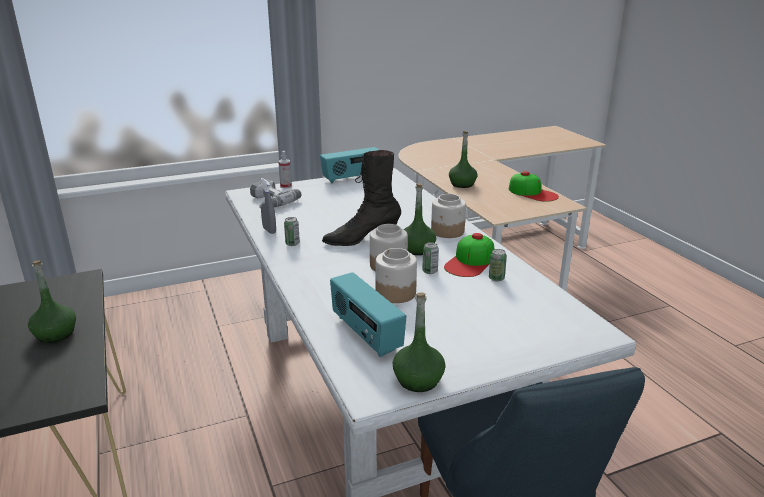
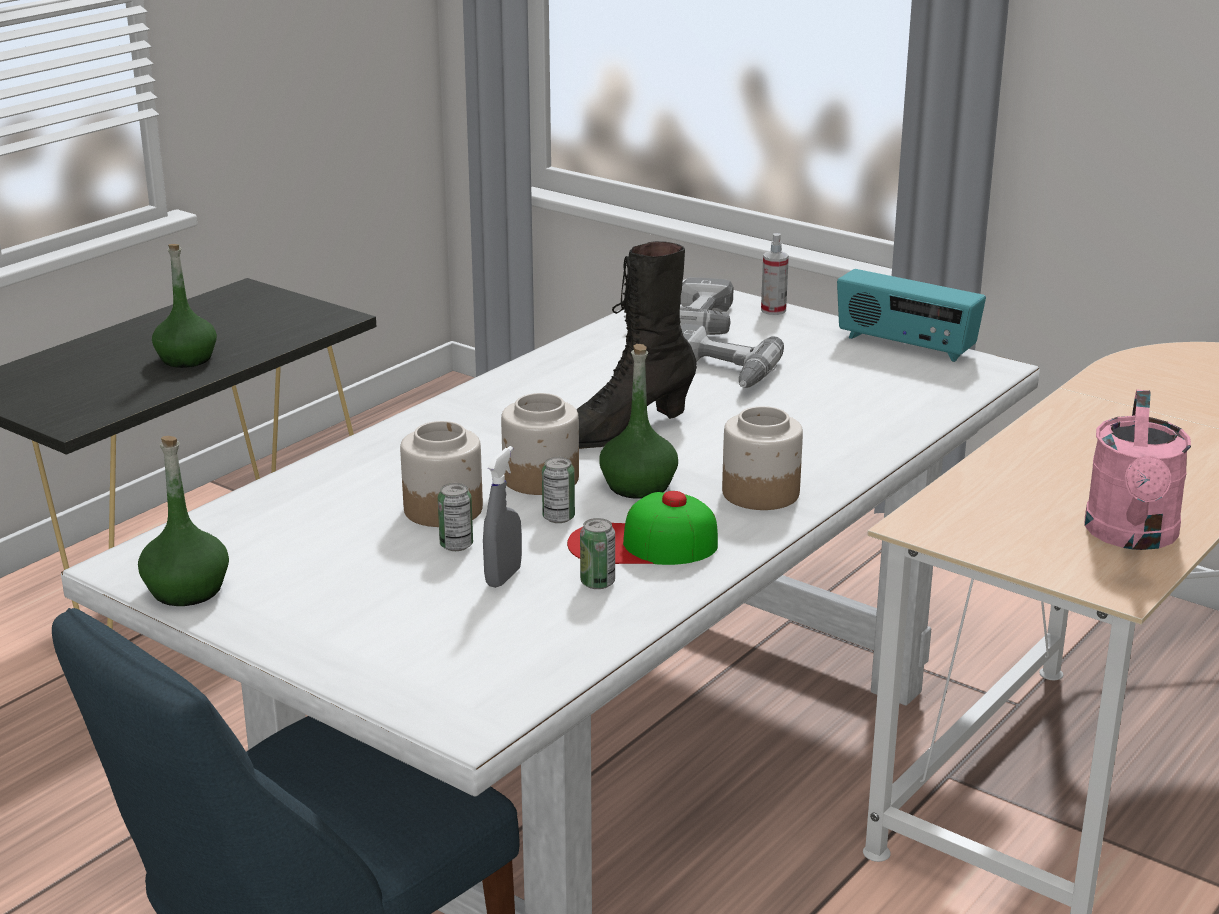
camera: 60 degrees right, 0 degrees up
(269, 230) = (565, 356): grey spray bottle -> grey spray bottle (503, 577)
(292, 243) = (536, 386): can -> can (456, 545)
(330, 209) = (719, 372): none -> power drill
(361, 239) = (621, 431): black boot -> black boot turned 75 degrees counterclockwise
(365, 334) = (287, 520): radio -> none
(462, 184) = (1052, 451): green bottle -> none
(532, 193) = (1132, 536): cap -> pink watering can

